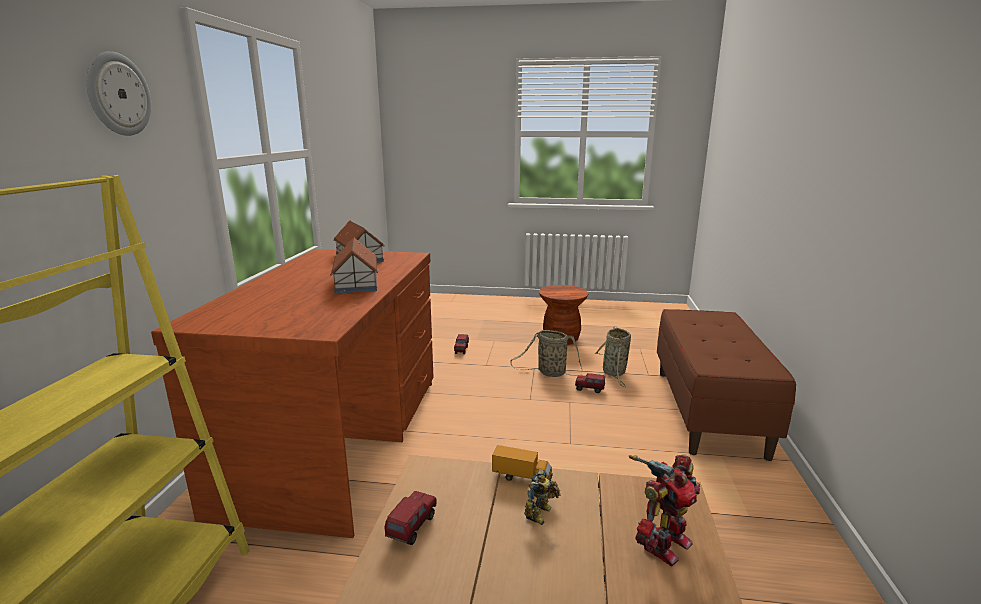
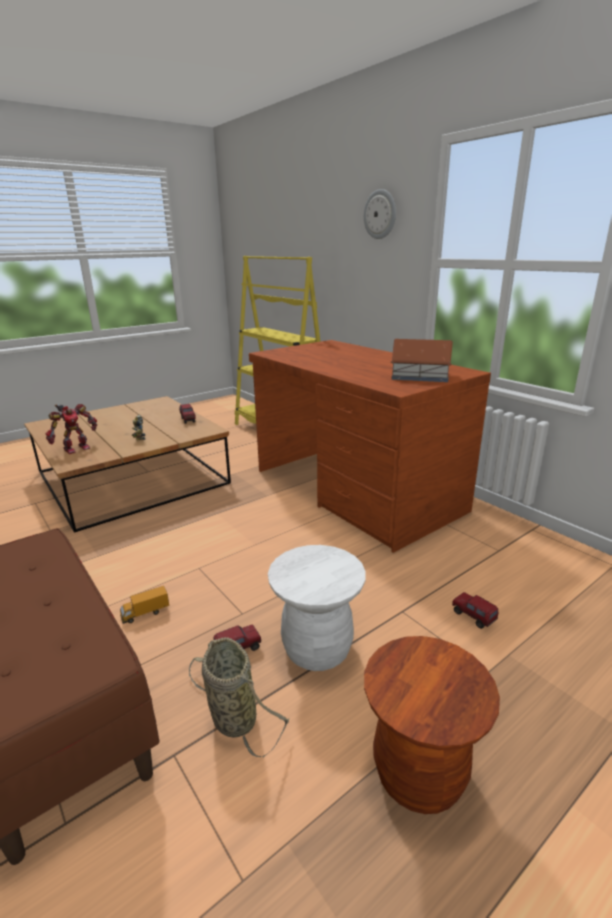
camera: 135 degrees right, 5 degrees up
(357, 283) = (338, 366): toy house -> none
(522, 478) = (161, 443): toy truck -> toy truck (145, 613)
(549, 373) = (317, 649): basket -> white stool
(663, 543) = (76, 448): toy robot -> toy robot turned 135 degrees counterclockwise

